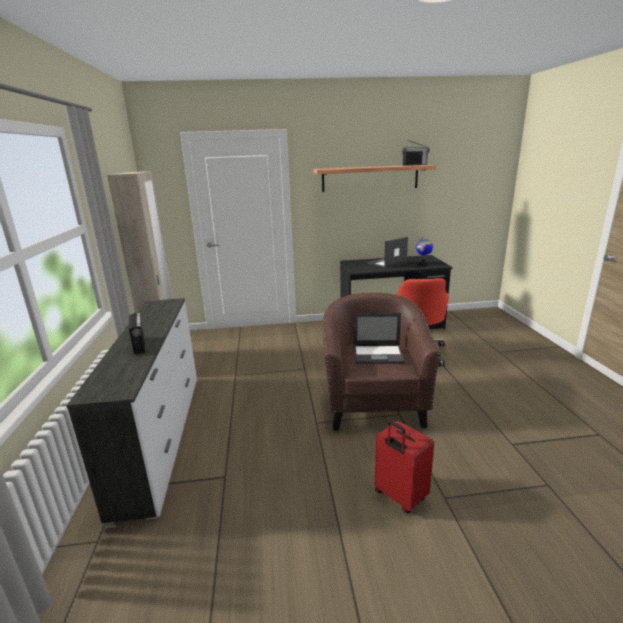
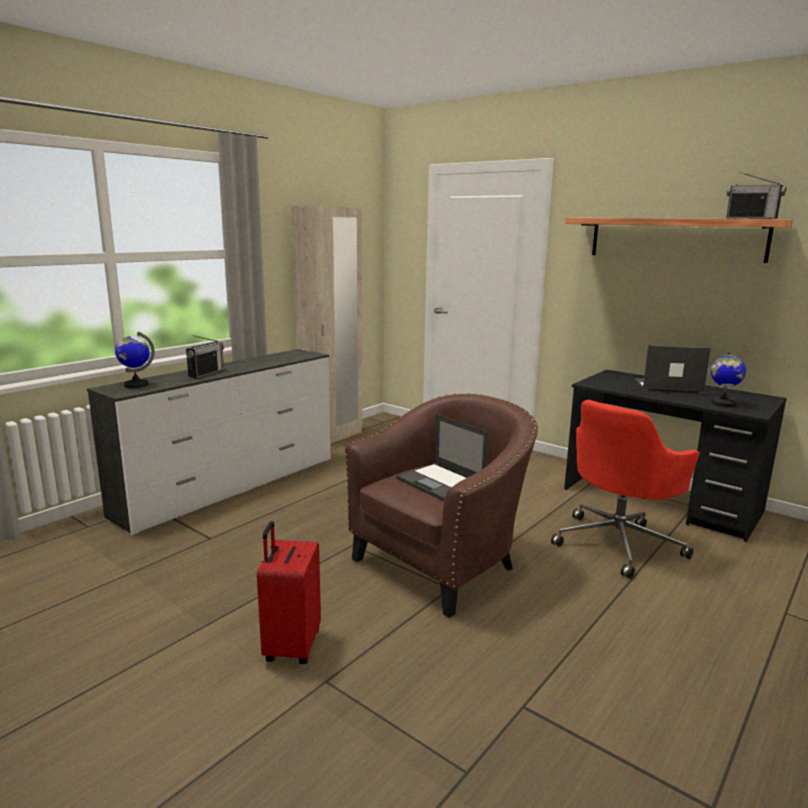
camera: 45 degrees right, 5 degrees down
(110, 380) = (136, 385): none -> globe

